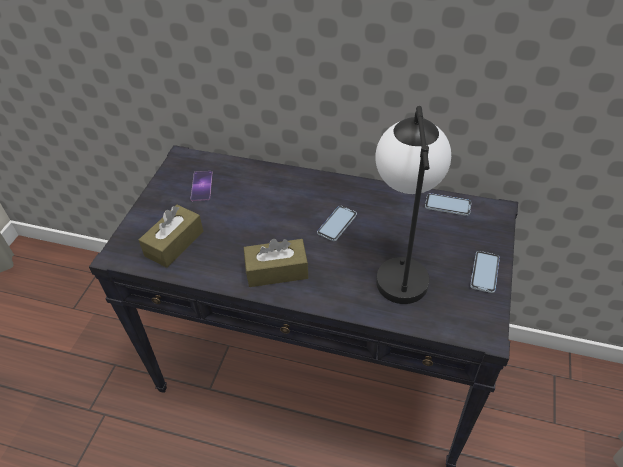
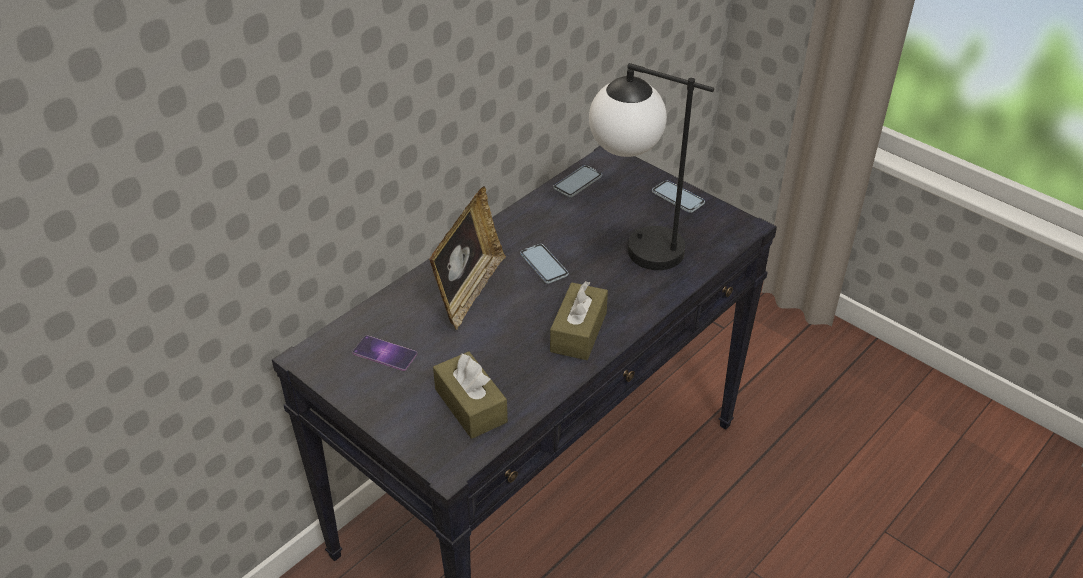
camera: 65 degrees left, 5 degrees down
(283, 198) = (469, 291): none -> picture frame

